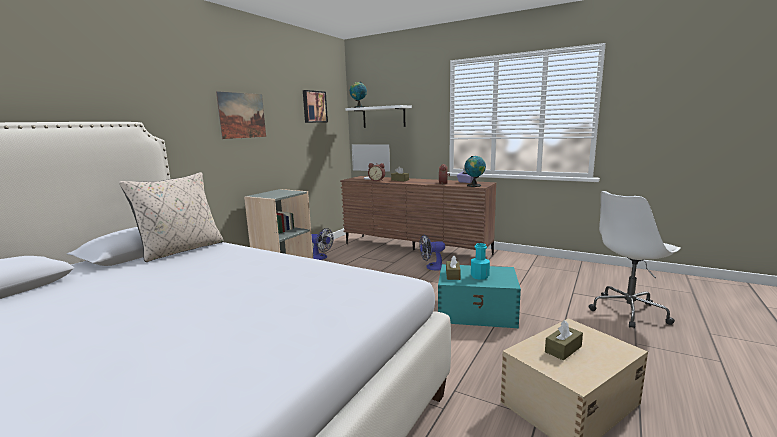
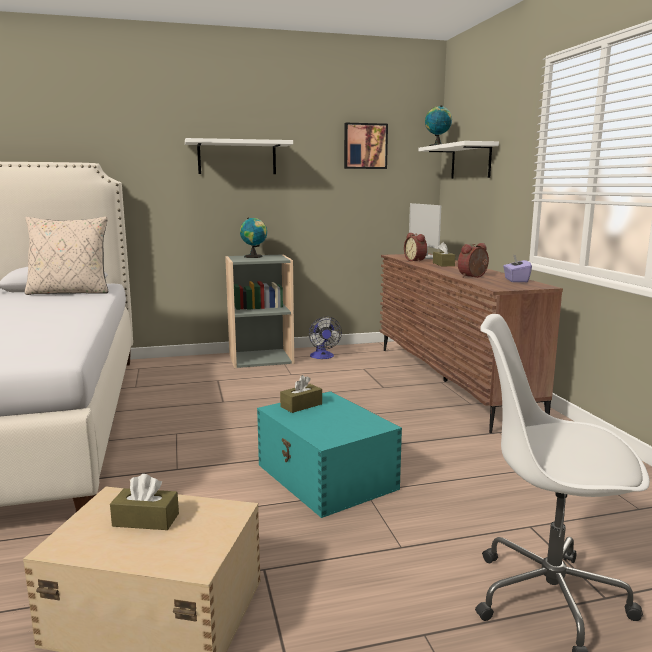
camera: 45 degrees right, 0 degrees up
(242, 115) = (237, 158): picture -> white shelf
(432, 267) = (413, 409): fan -> none
(474, 185) = (499, 286): globe -> globe (254, 257)
(479, 276) = (323, 419): turquoise bottle -> none

